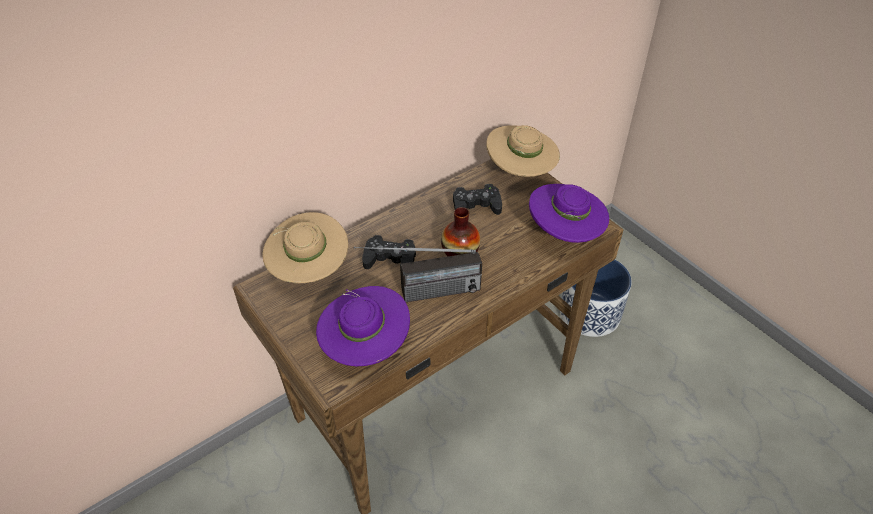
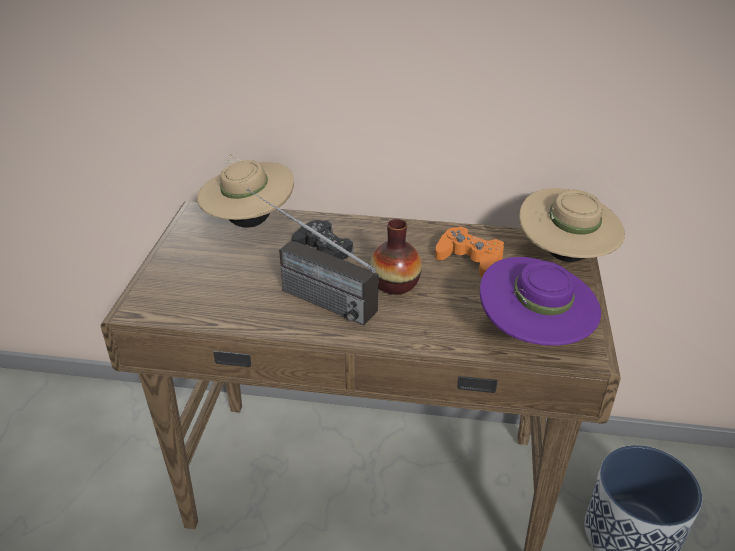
camera: 45 degrees right, 10 degrees down
(365, 346) = (200, 300): purple hat -> none
(476, 206) = (469, 258): black game controller -> orange game controller

